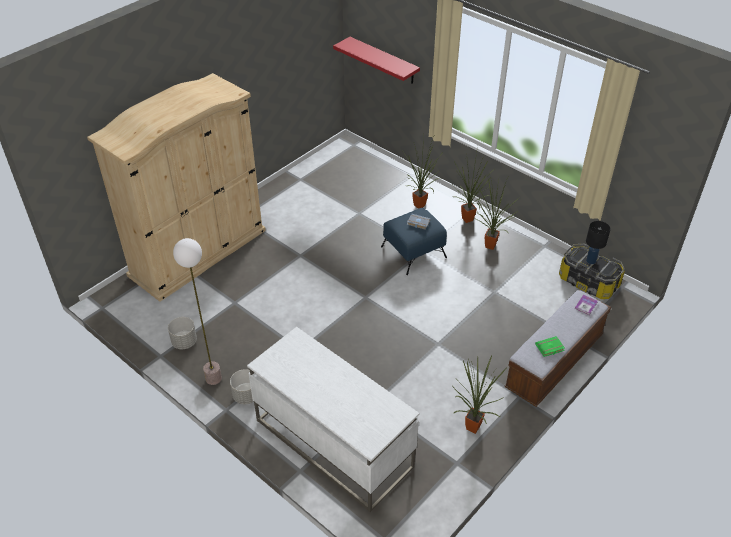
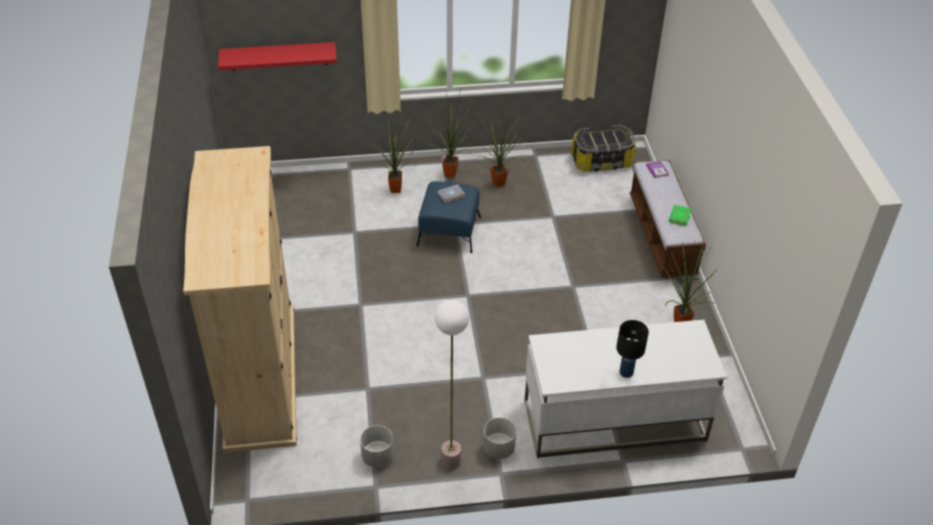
camera: 50 degrees left, 0 degrees up
(590, 261) = (601, 139): black table lamp -> black table lamp (626, 372)

